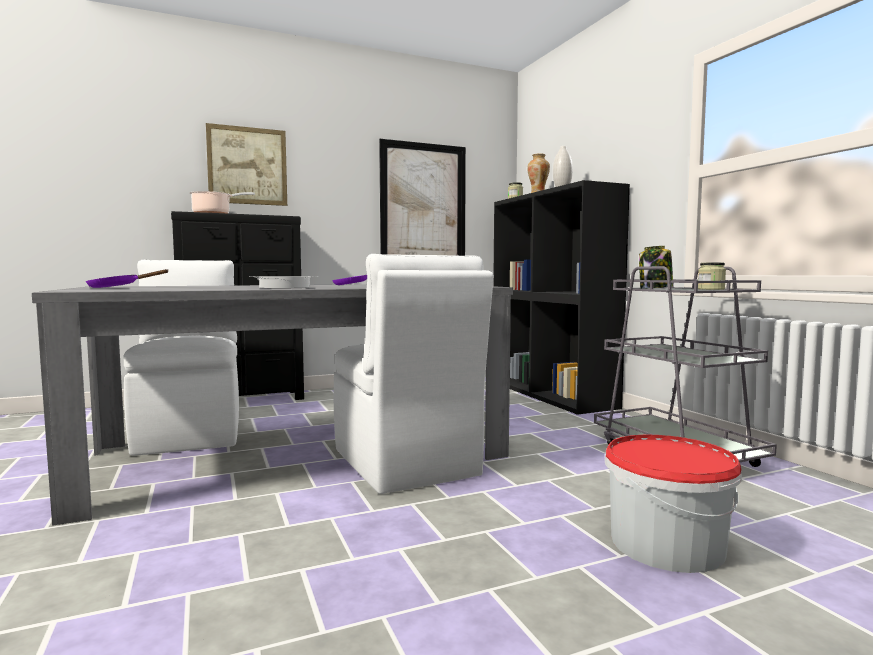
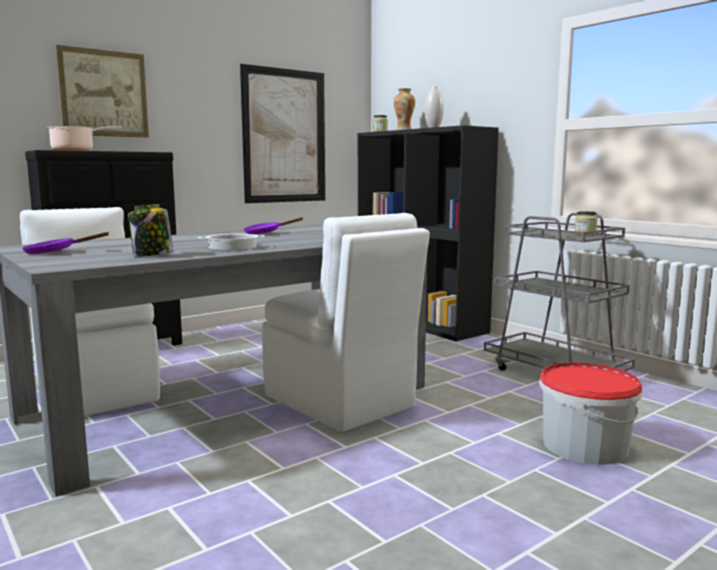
camera: 15 degrees left, 5 degrees up
(655, 288) = (540, 233): jar -> jar (152, 255)

